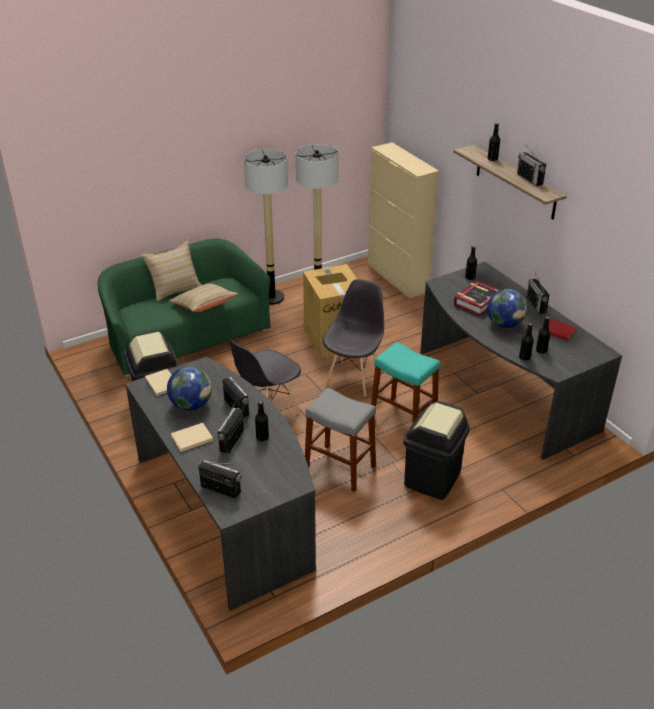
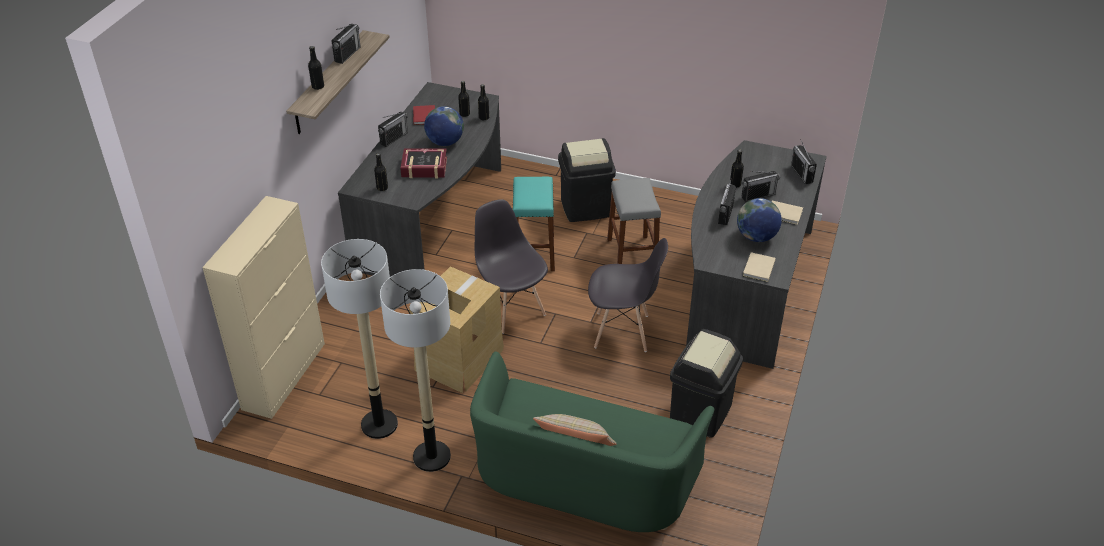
camera: 130 degrees left, 5 degrees up
(204, 306) = (579, 401): beige pillow -> none
(353, 378) = (511, 309): grey chair -> grey chair turned 75 degrees clockwise

